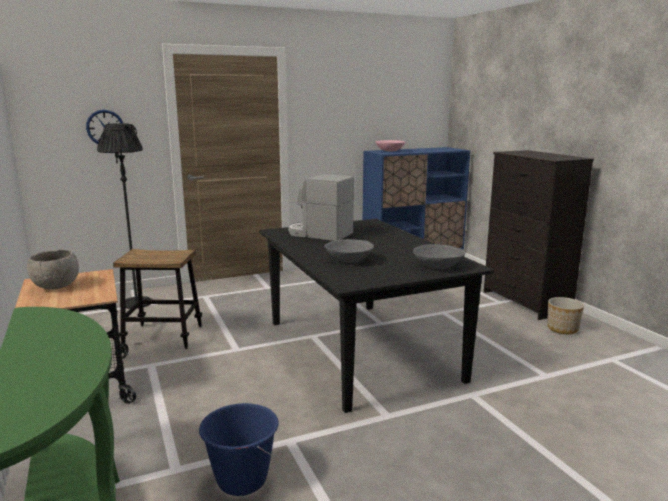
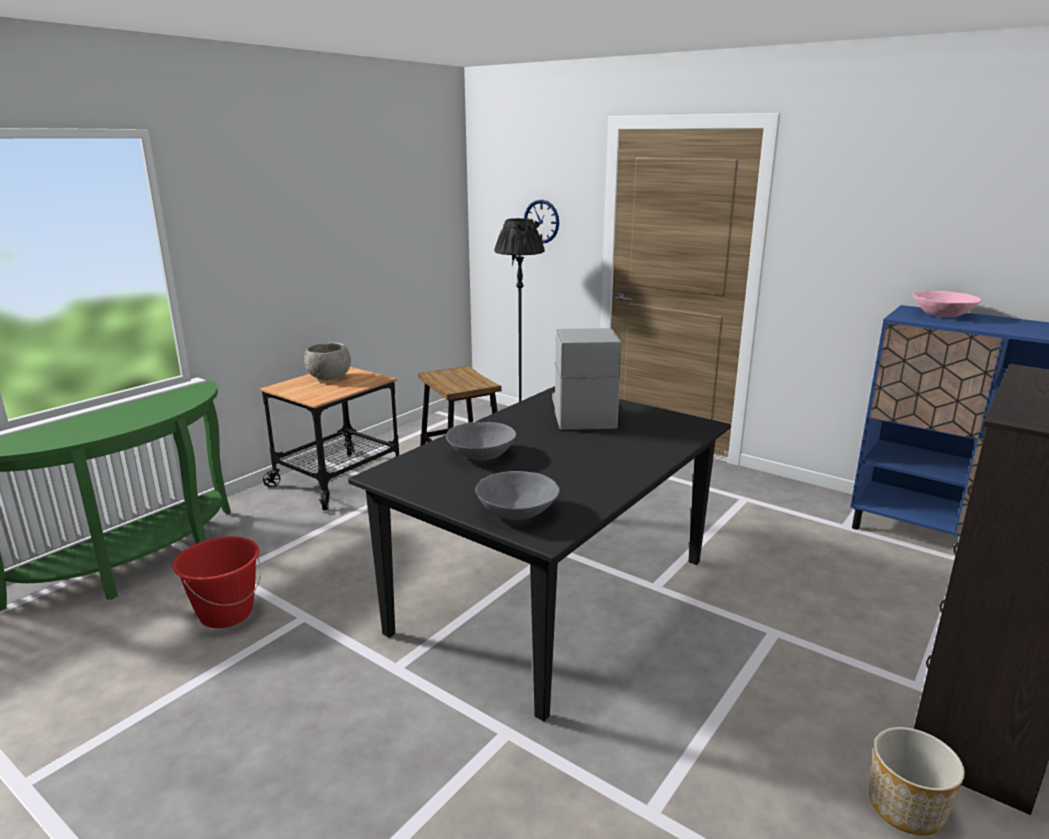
camera: 60 degrees right, 5 degrees up
(241, 480) = (226, 614): blue bucket -> red bucket

